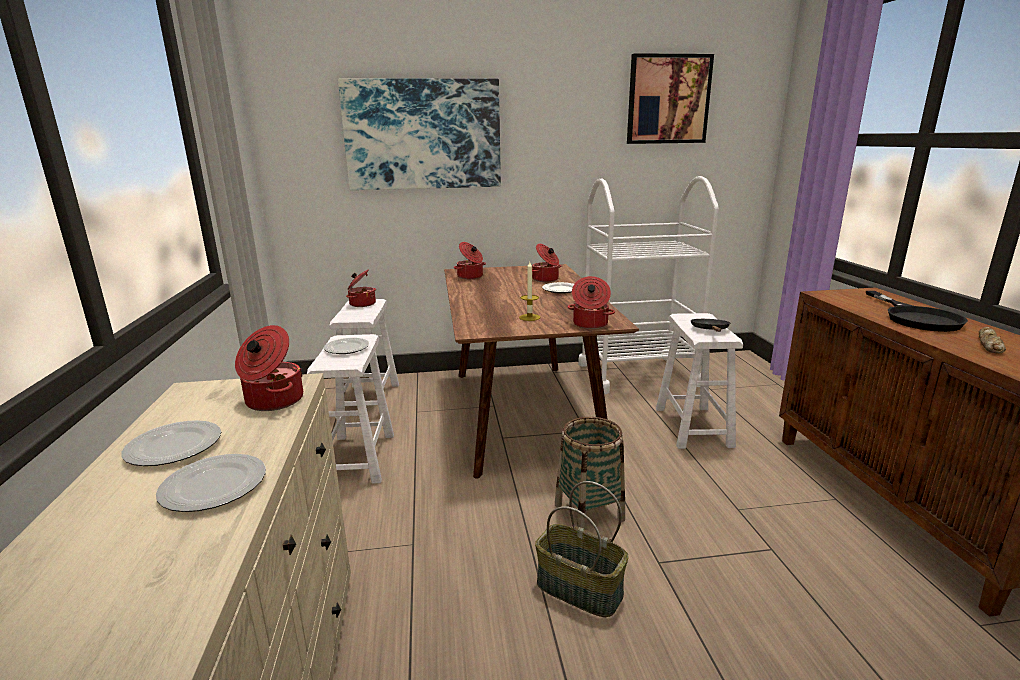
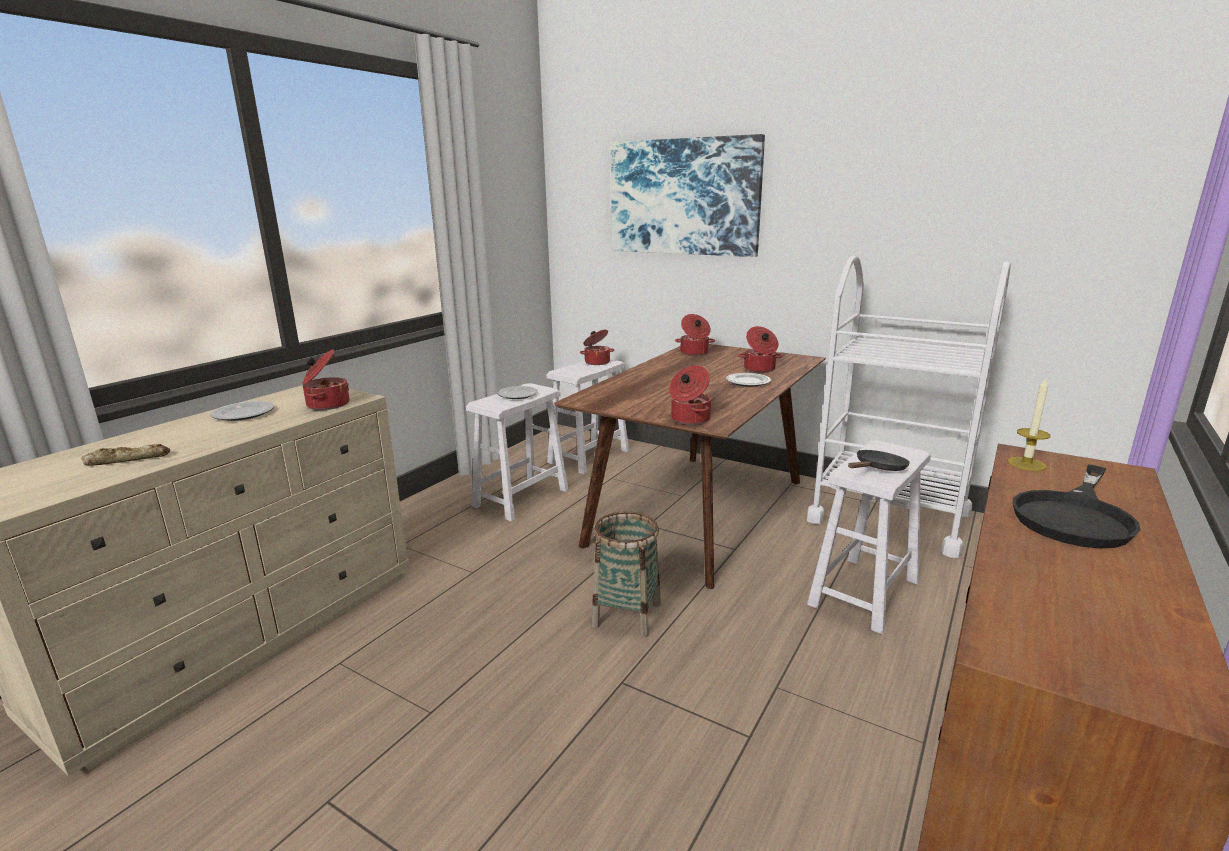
camera: 40 degrees right, 0 degrees up
(215, 487) = (215, 437): plate -> none
(529, 317) = (653, 400): candle -> candle (1026, 464)
(578, 589) = (529, 662): basket -> none
(668, 100) = (997, 151): picture -> none
(988, 344) = (1078, 576): bread -> bread (128, 460)

